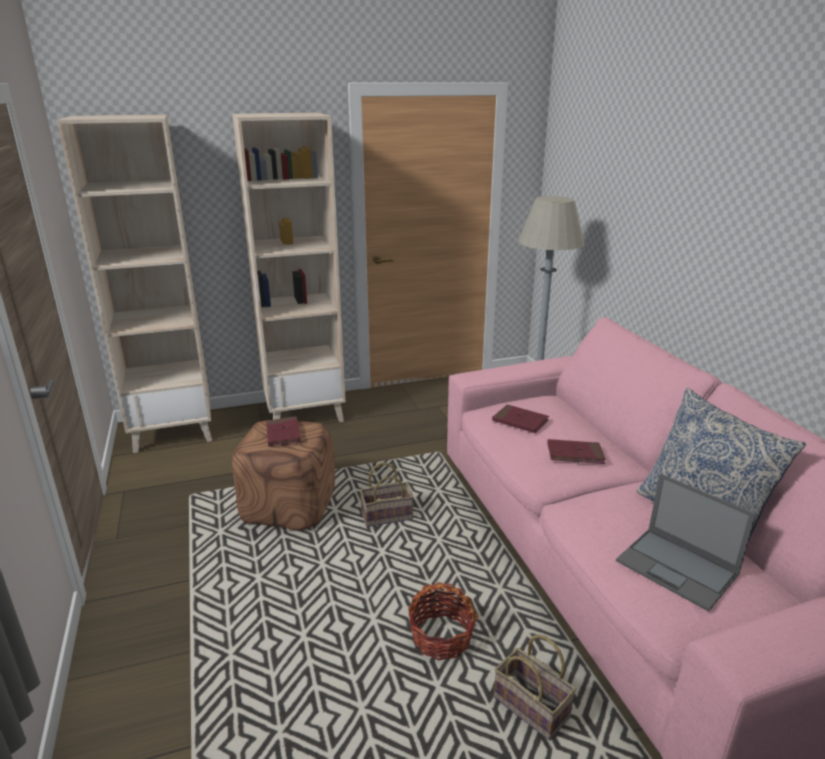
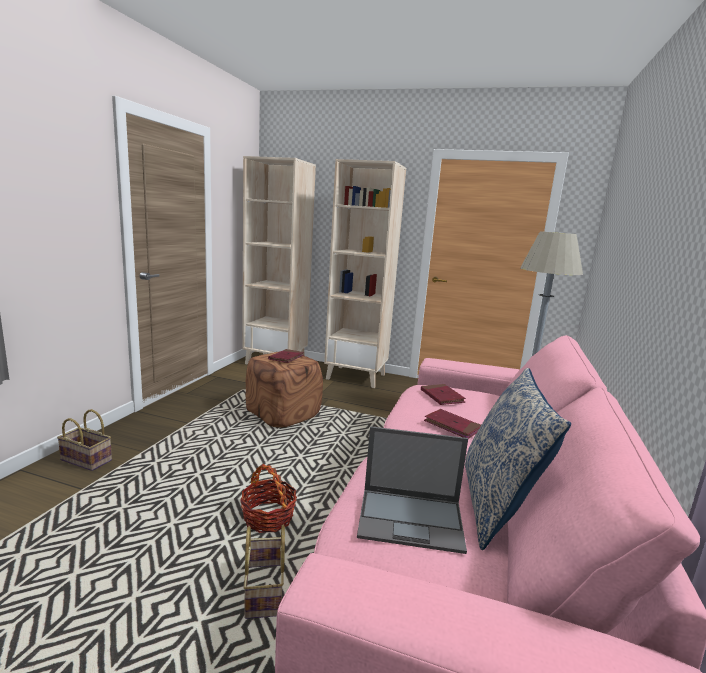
camera: 35 degrees right, 10 degrees down
(388, 515) = (331, 441): basket -> basket (88, 460)
(678, 568) = (412, 519): laptop -> laptop turned 75 degrees counterclockwise

